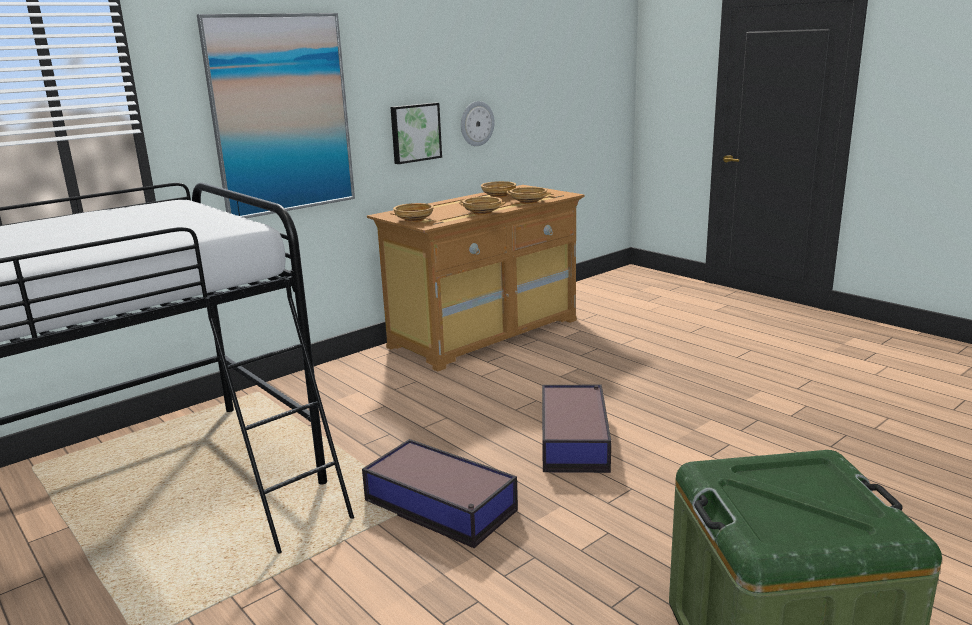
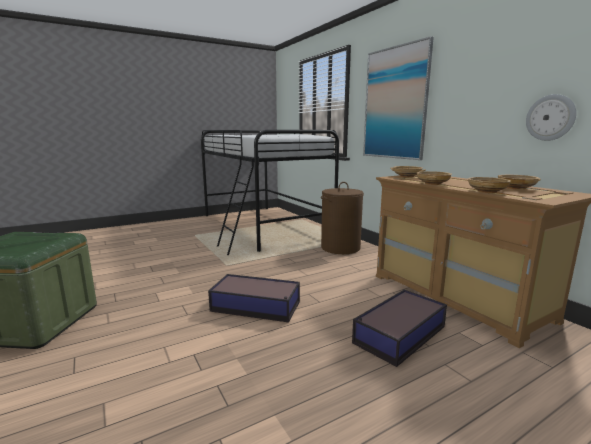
camera: 100 degrees right, 5 degrees down
(303, 401) = (340, 248): none -> brown laundry basket
(415, 132) = (477, 121): picture -> none
(441, 507) = (220, 269): storage box -> storage box (398, 335)

